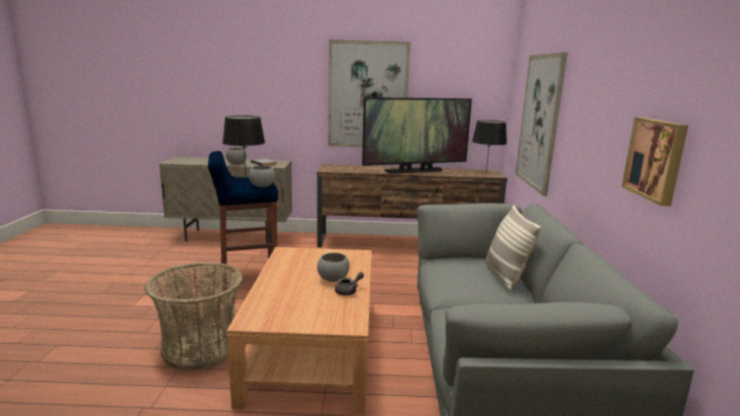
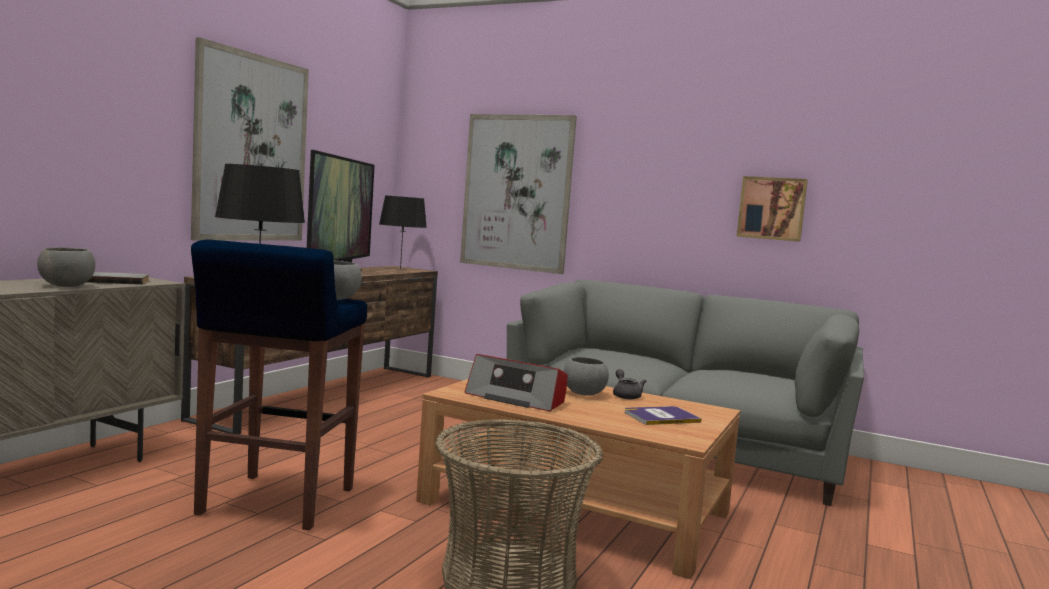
camera: 65 degrees left, 10 degrees down
(294, 265) = (517, 398): none -> radio
(302, 308) = (661, 417): none -> book
(505, 276) = (630, 354): pillow -> none

